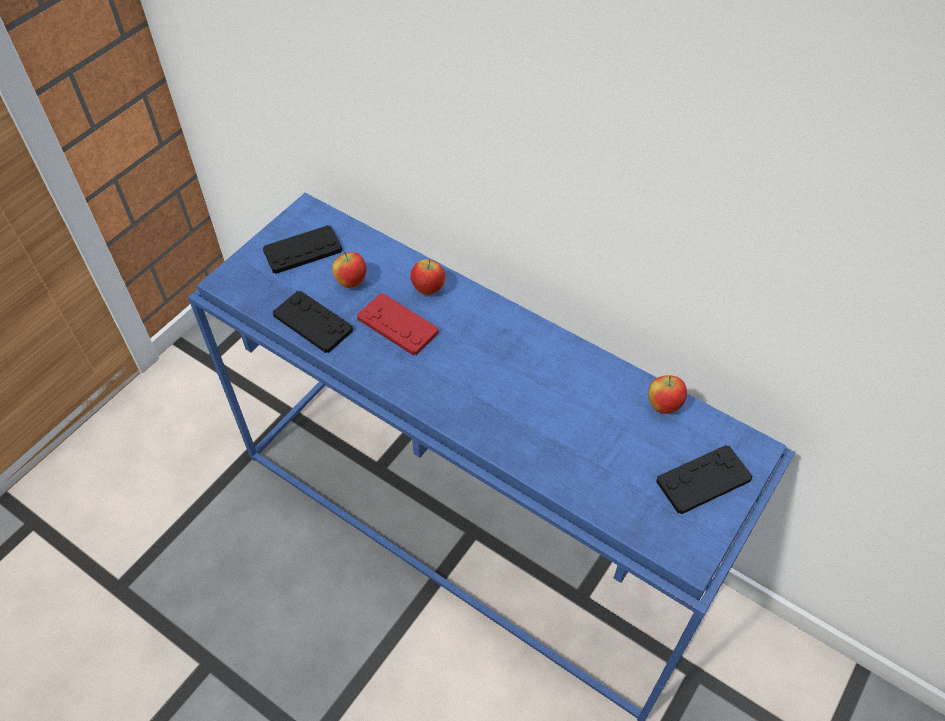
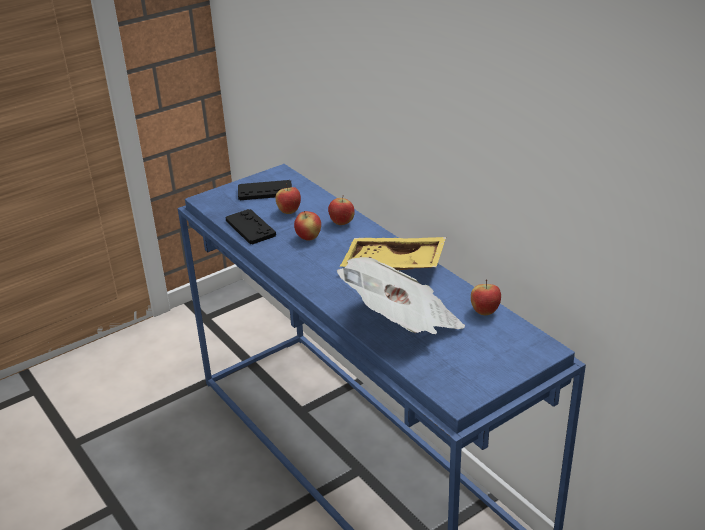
camera: 20 degrees right, 20 degrees down
(397, 325) = (308, 238): red game controller -> apple
(523, 351) = (393, 265): none -> yellow tray
(576, 448) = (402, 323): none -> newspaper
(703, 480) = (493, 358): black game controller -> none

